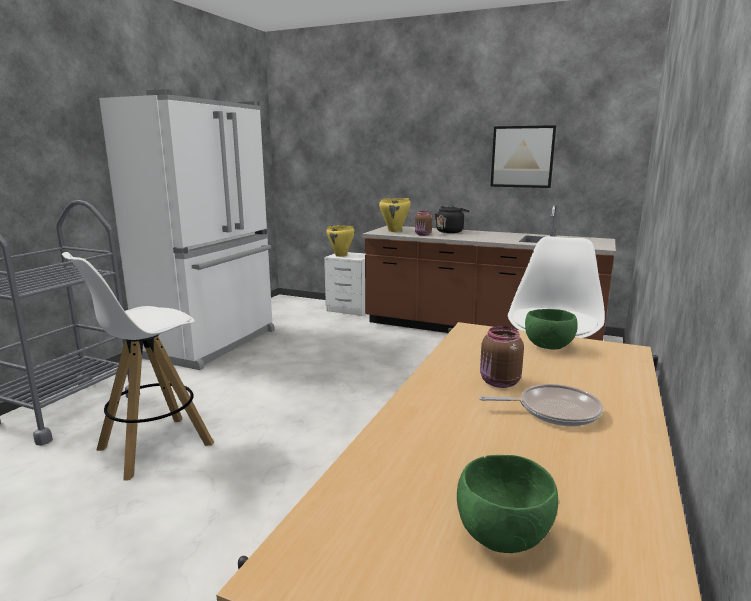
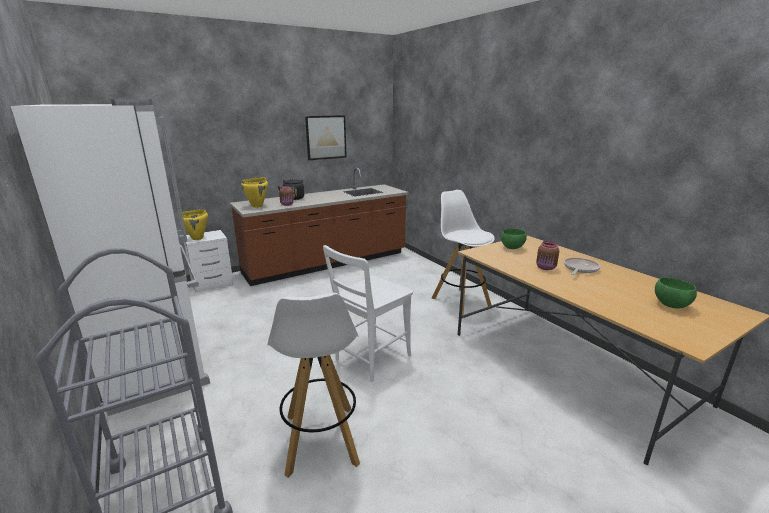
camera: 55 degrees left, 5 degrees up
(310, 424) = (370, 359): none -> white chair

